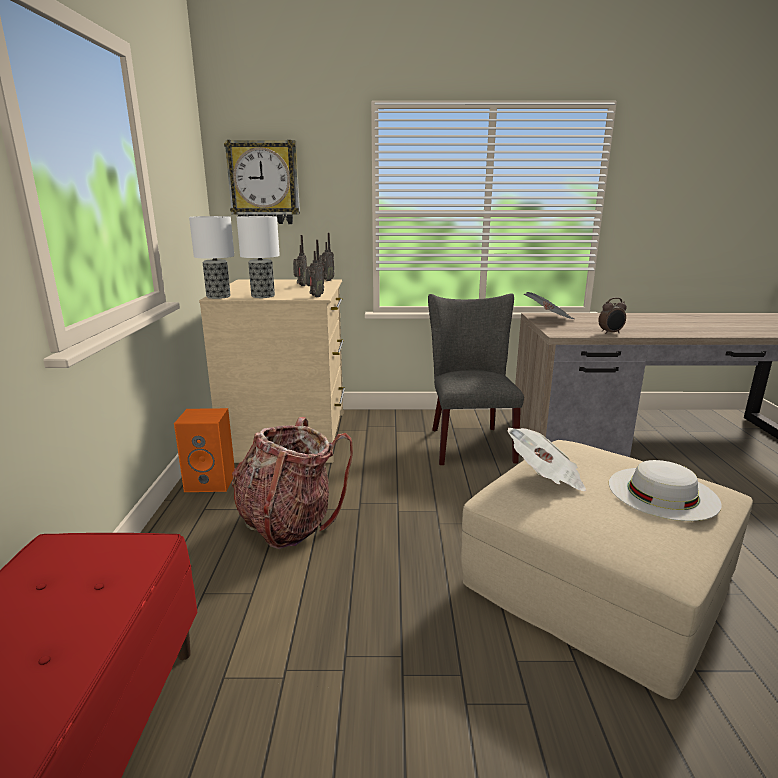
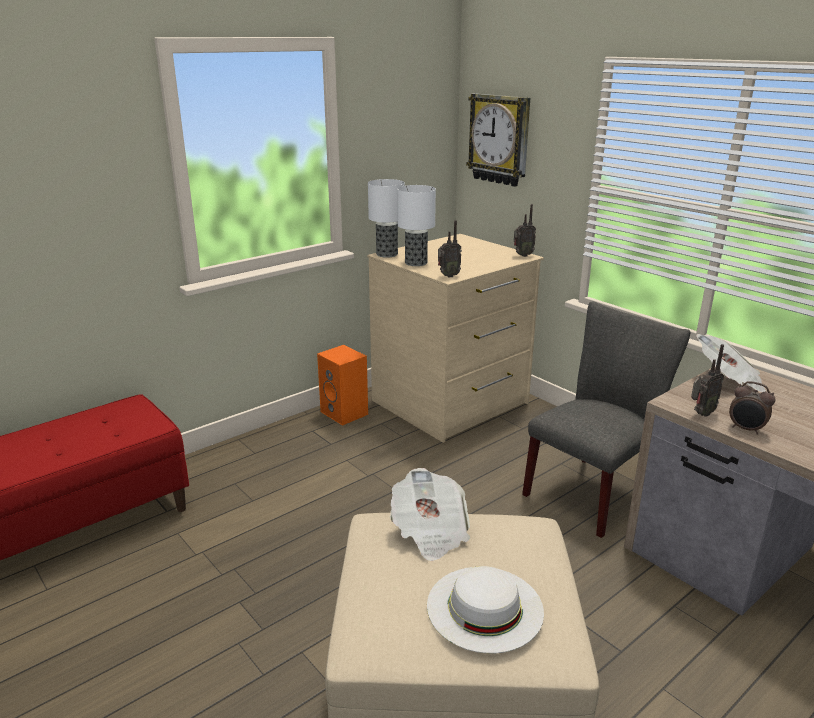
camera: 50 degrees right, 5 degrees up
(289, 523) = (338, 471): backpack -> none
(300, 286) = (479, 257): radio -> radio (701, 413)

